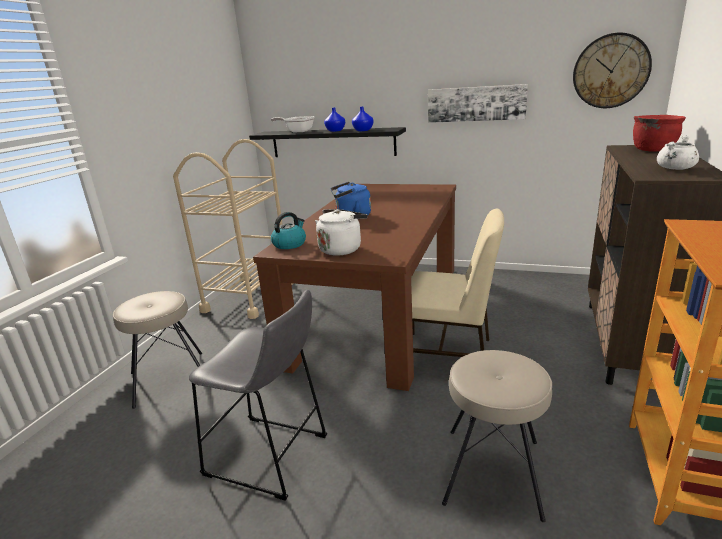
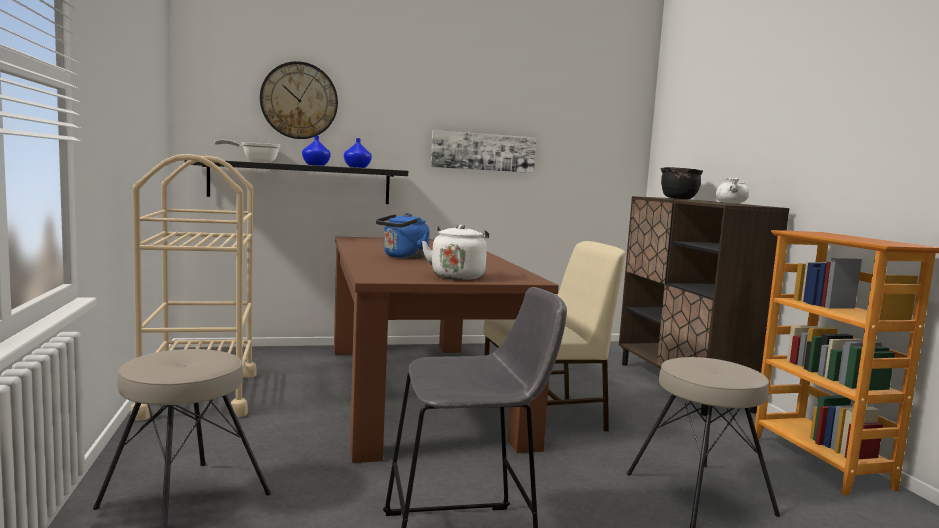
camera: 35 degrees left, 15 degrees down
(289, 244) = (380, 274): kettle -> none
(610, 71) = (605, 135): wall clock -> wall clock (299, 100)
(653, 150) = (678, 198): red cooking pot -> black cooking pot

